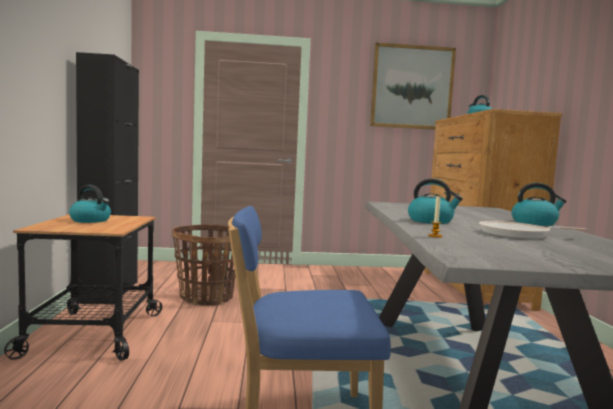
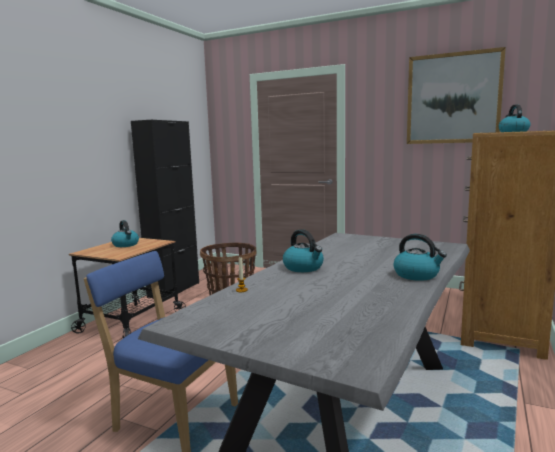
camera: 30 degrees right, 5 degrees up
(518, 234) = (332, 293): frying pan -> none

